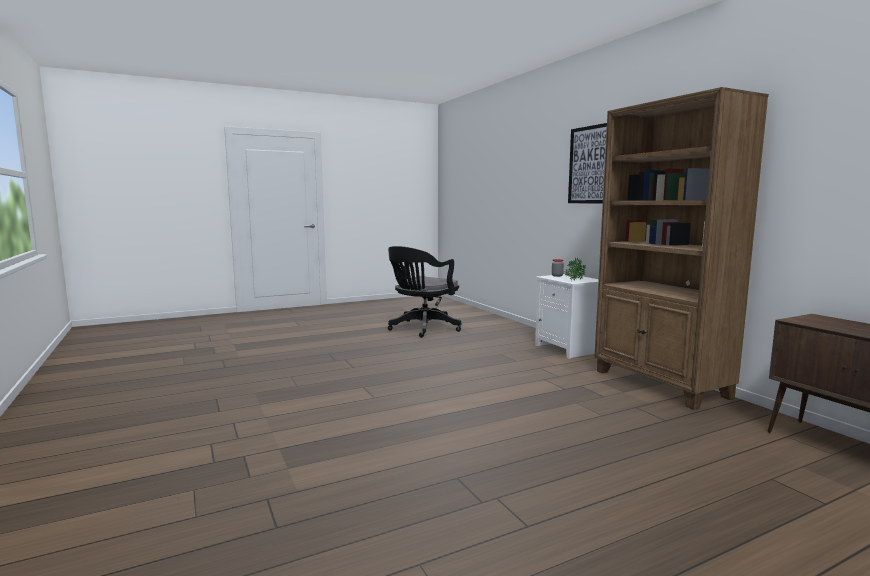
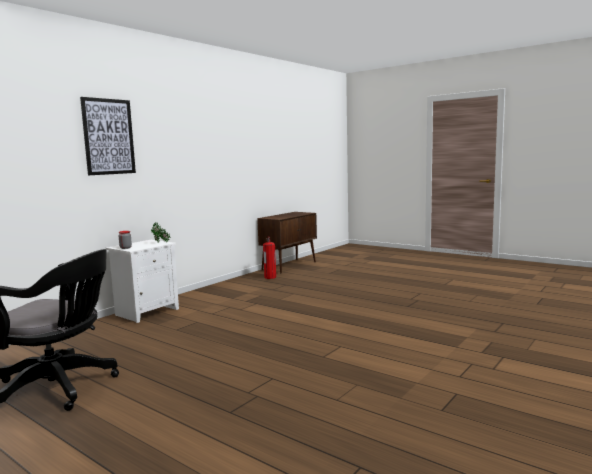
camera: 115 degrees left, 0 degrees up
(660, 384) = (225, 287): brown bookcase -> none
(731, 419) = (270, 277): none -> fire extinguisher

